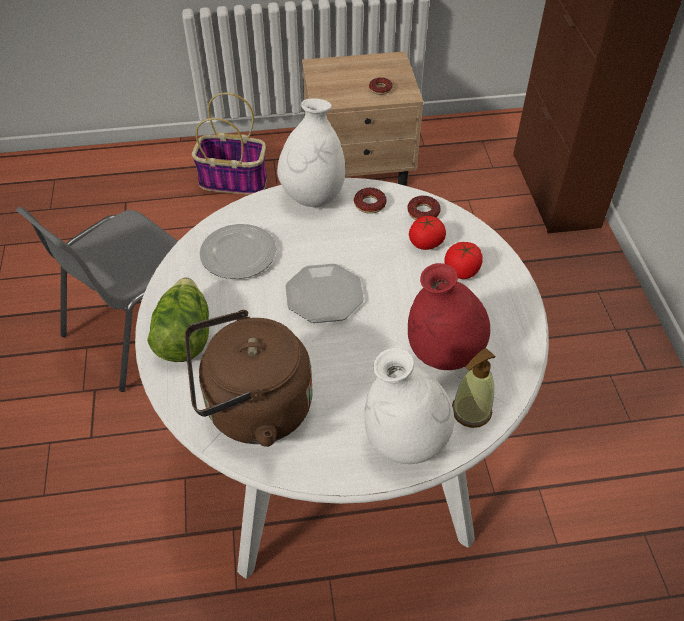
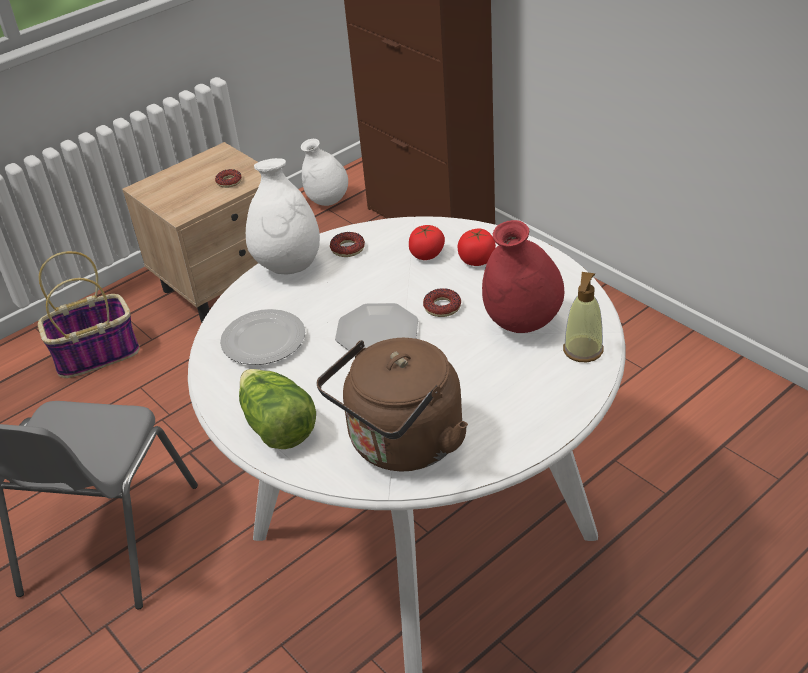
camera: 30 degrees left, 10 degrees down
(405, 442) = (553, 397): white vase -> white vase (327, 201)
(423, 212) = (401, 234): donut -> donut (442, 307)

